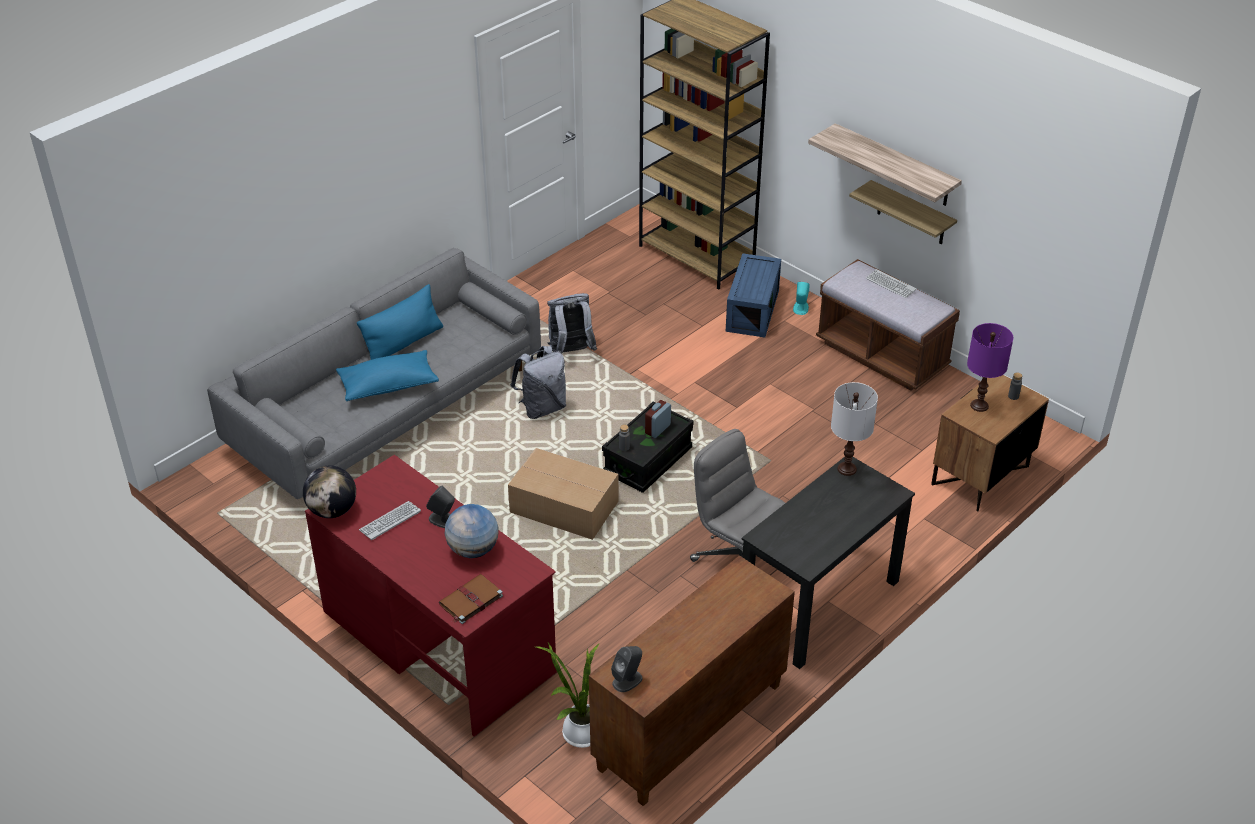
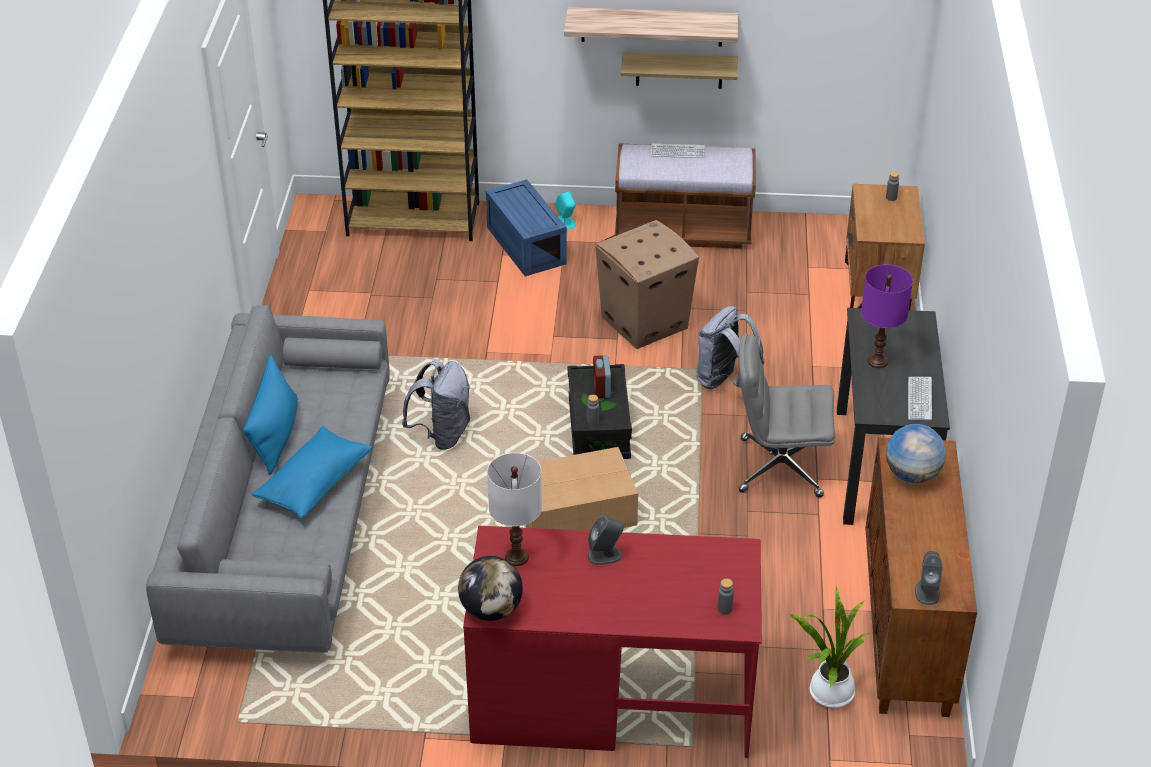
camera: 40 degrees left, 0 degrees up
(390, 521) = (558, 586): keyboard -> keyboard (919, 399)
(470, 601) = (724, 609): brown book -> grey bottle
(473, 550) = (668, 564): globe -> globe (912, 474)
(571, 352) = (404, 368): grey backpack -> grey backpack (724, 381)
(769, 406) = (643, 323): none -> cardboard box
(847, 468) = (862, 320): white table lamp -> white table lamp (516, 557)
(979, 405) = (876, 218): purple table lamp -> purple table lamp (877, 361)

